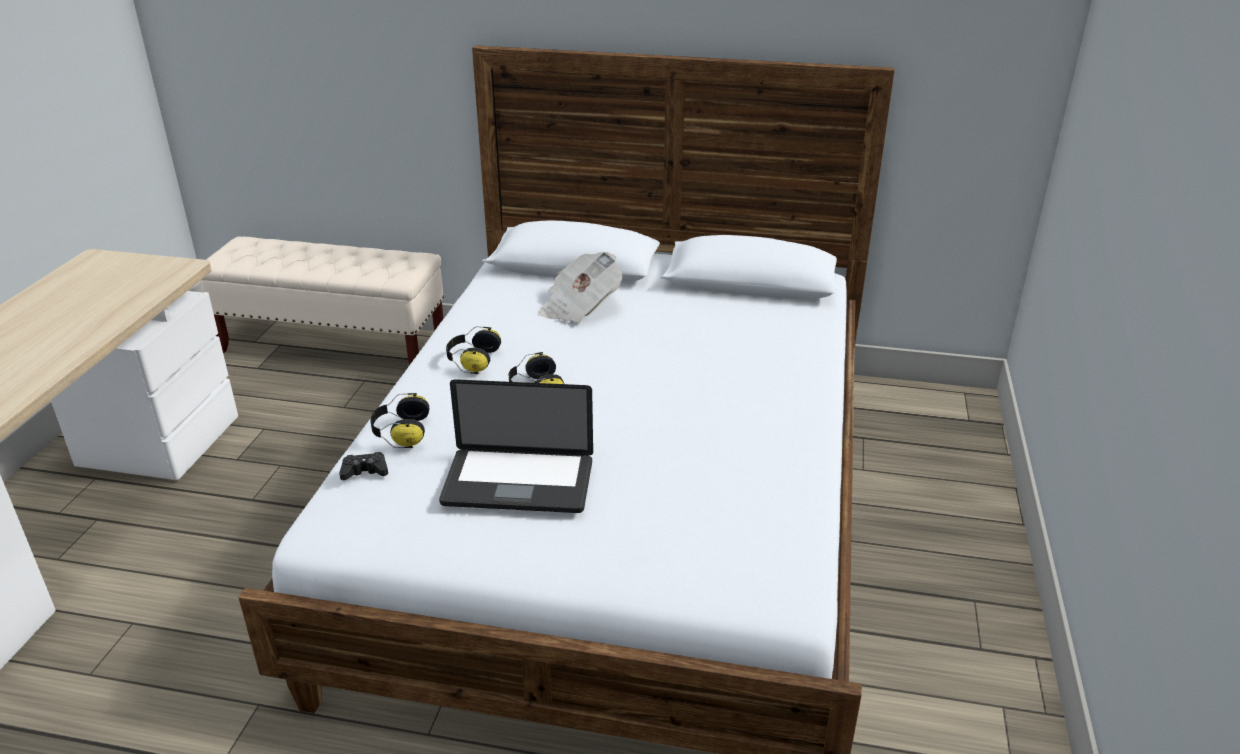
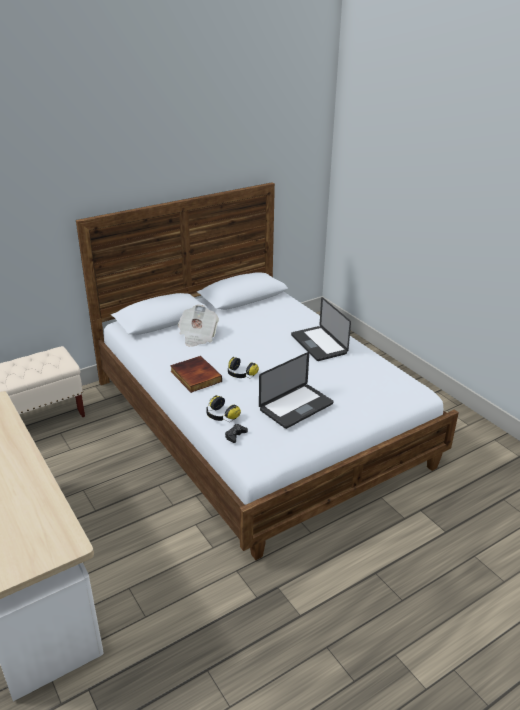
camera: 45 degrees left, 0 degrees up
(472, 360) = (195, 376): headphones -> book
(743, 408) = (318, 344): none -> laptop

